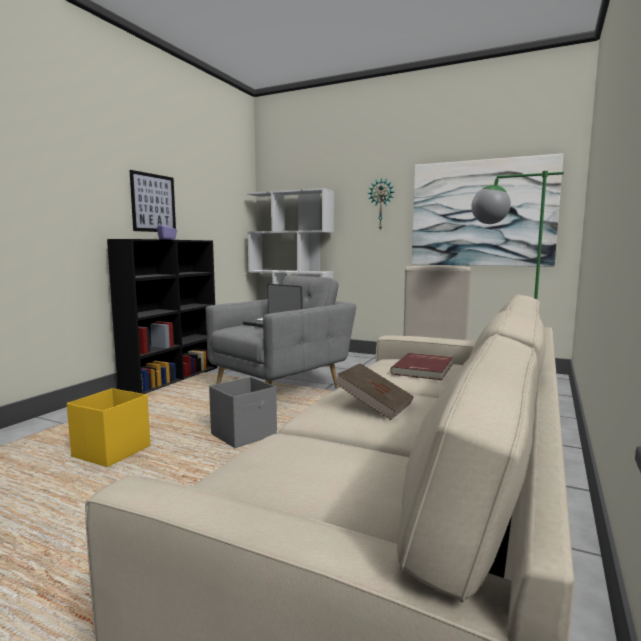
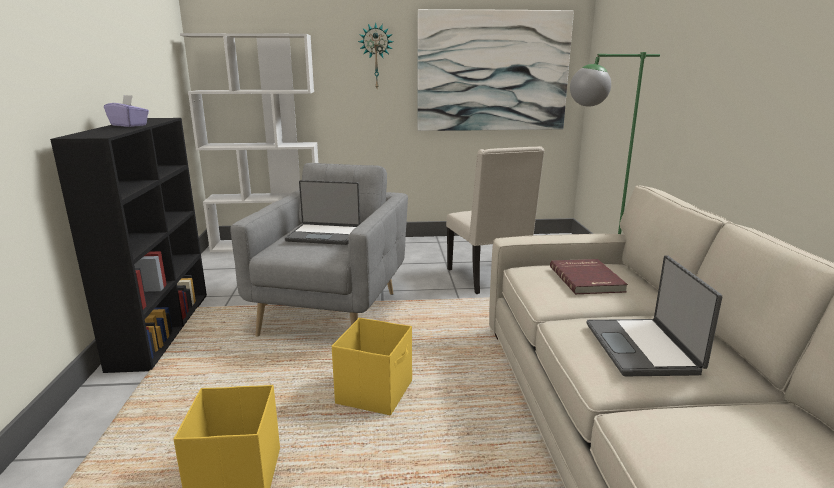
camera: 30 degrees left, 10 degrees up
(153, 203) = (87, 64): picture -> none
(245, 435) = (375, 392): grey storage box -> yellow storage box
(374, 407) = (643, 348): brown book -> laptop

